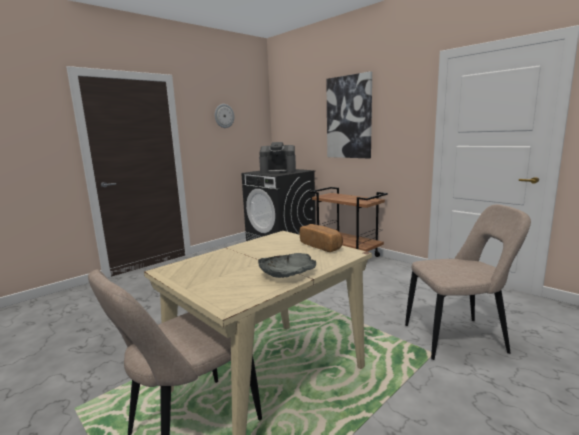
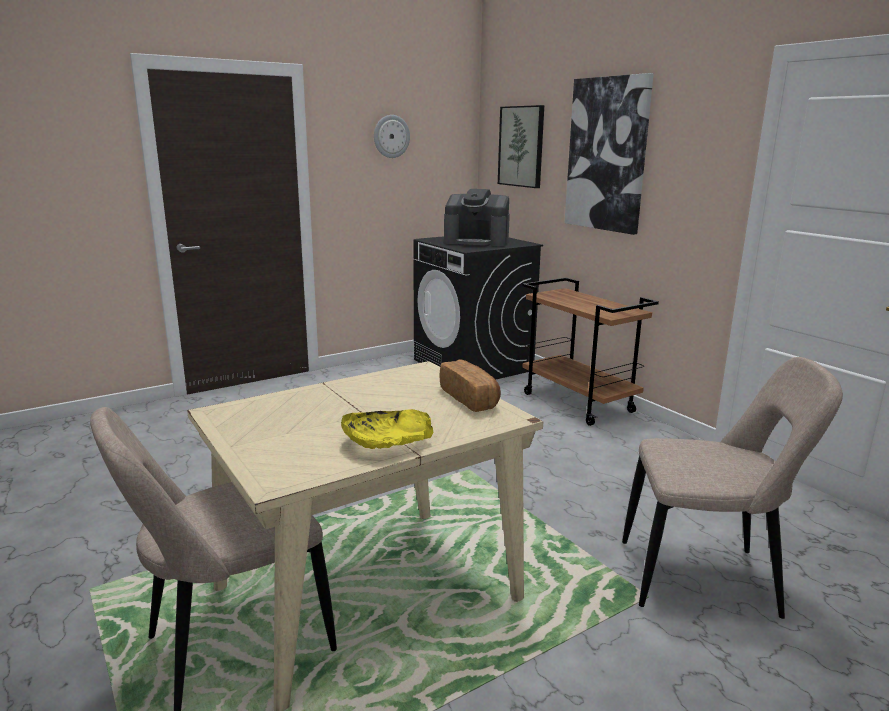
camera: 10 degrees right, 5 degrees up
(287, 274) = (387, 442): grey bowl -> yellow bowl
(297, 118) = (521, 146): none -> picture

